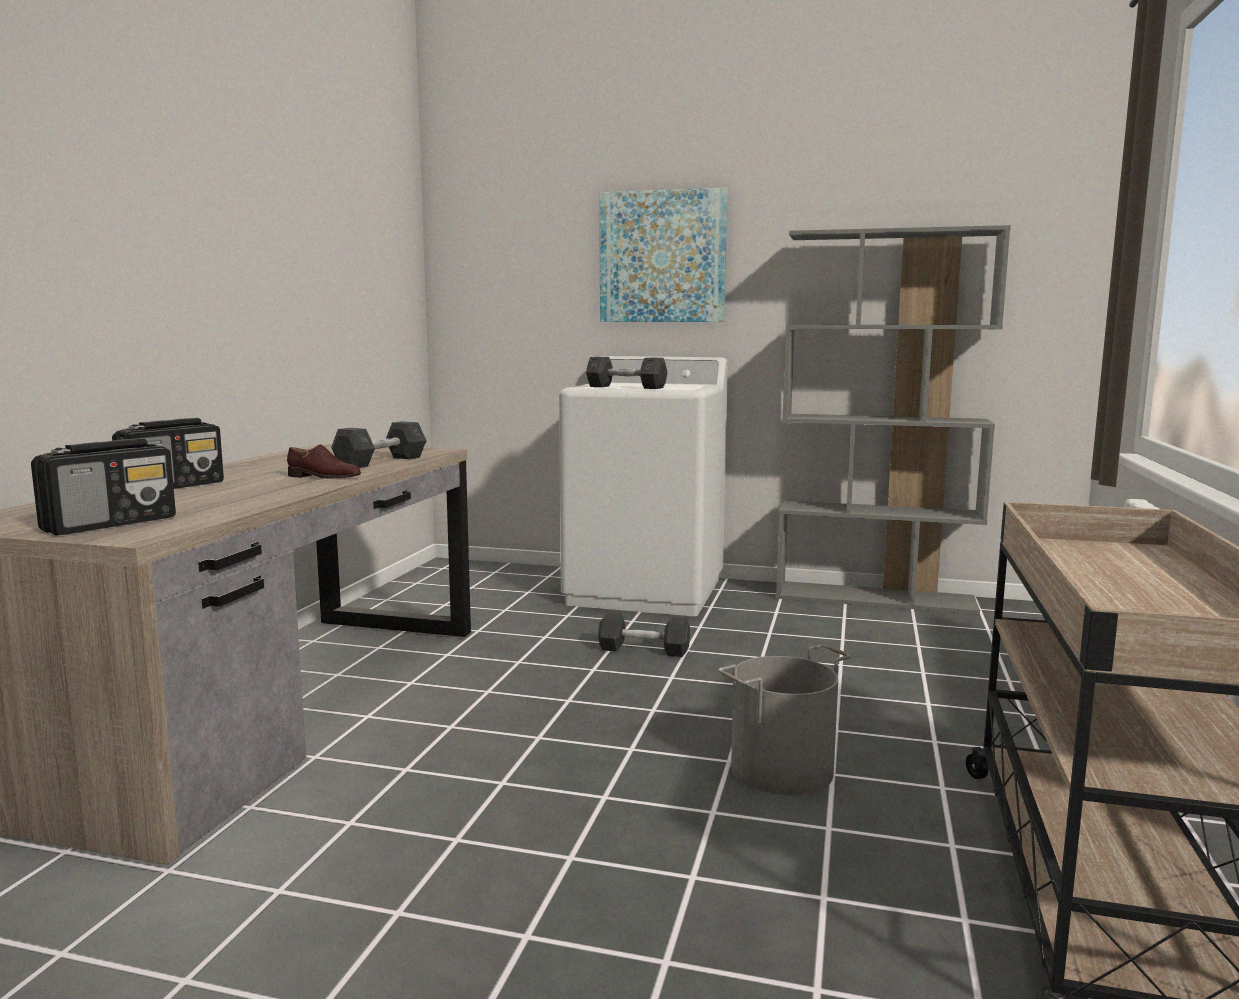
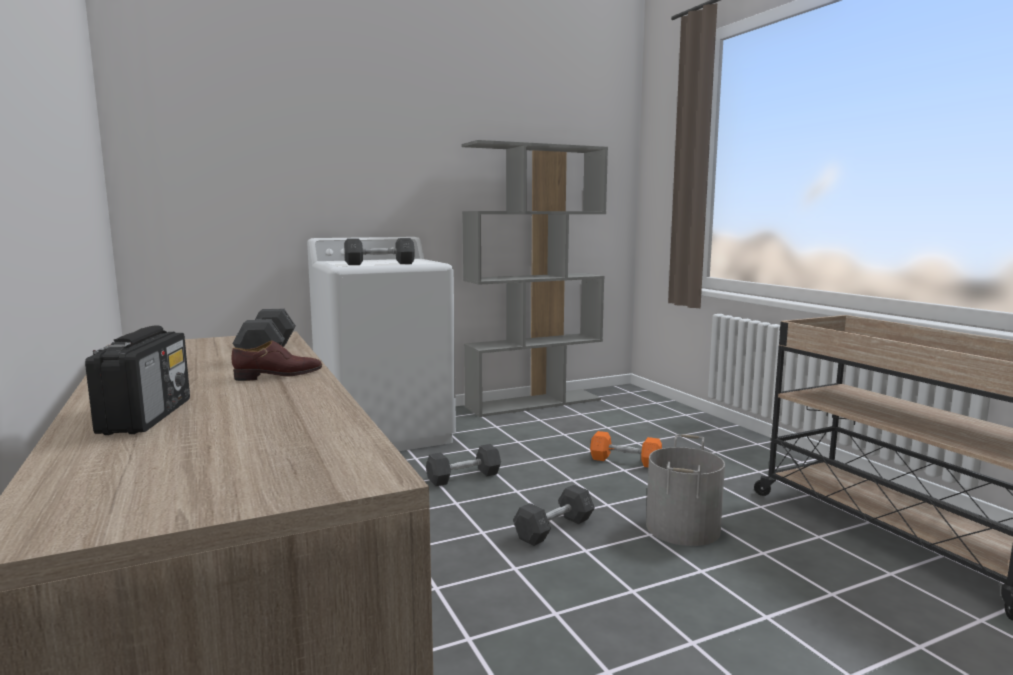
camera: 40 degrees left, 0 degrees up
(111, 524) = (276, 471): radio -> none
(639, 721) = (554, 529): none -> grey dumbbell
(663, 257) = (359, 154): picture -> none
(860, 686) = (625, 461): none -> orange dumbbell

